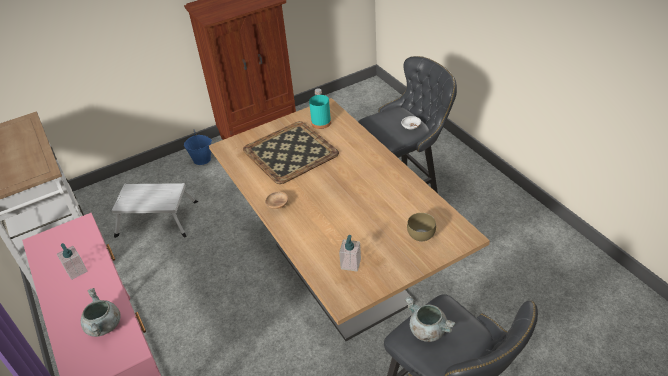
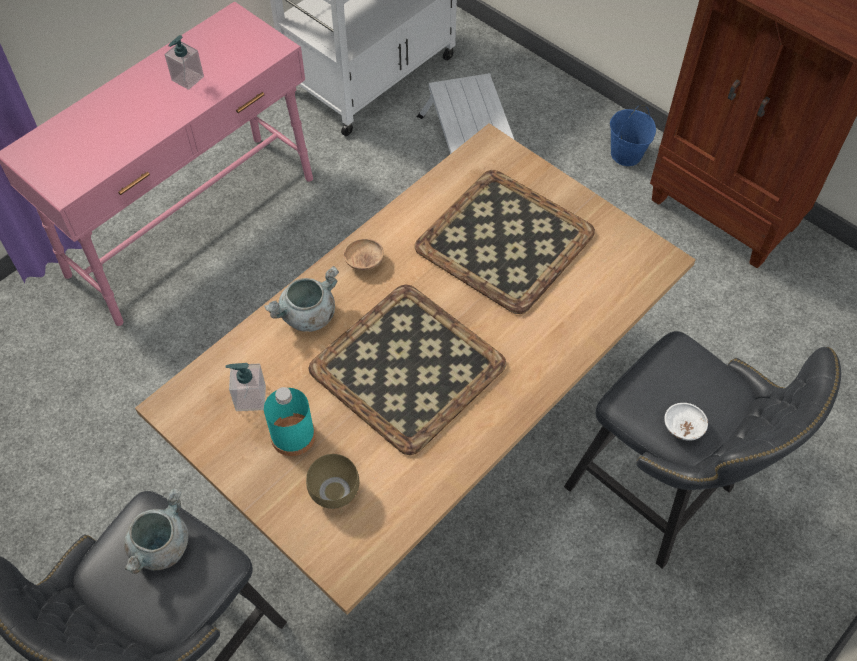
camera: 70 degrees right, 15 degrees up
(104, 326) = (100, 145): grey cooking pot -> grey cooking pot (308, 316)
(321, 122) = (606, 263): turquoise bottle -> turquoise bottle (293, 436)
(354, 197) = (409, 367): none -> tray

